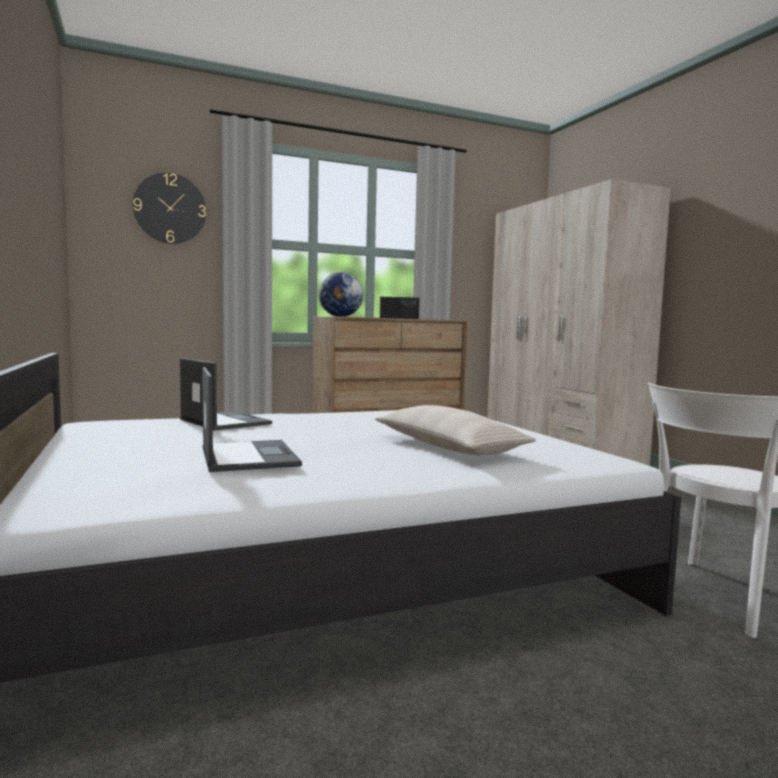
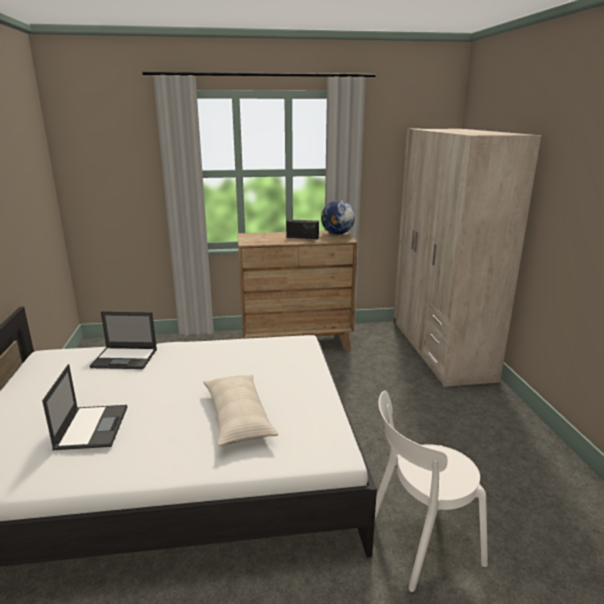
camera: 15 degrees right, 15 degrees up
(170, 208) = (123, 154): wall clock -> none
(224, 421) = (125, 358): laptop -> laptop turned 120 degrees clockwise
(340, 316) = (252, 239): globe -> globe (337, 234)

